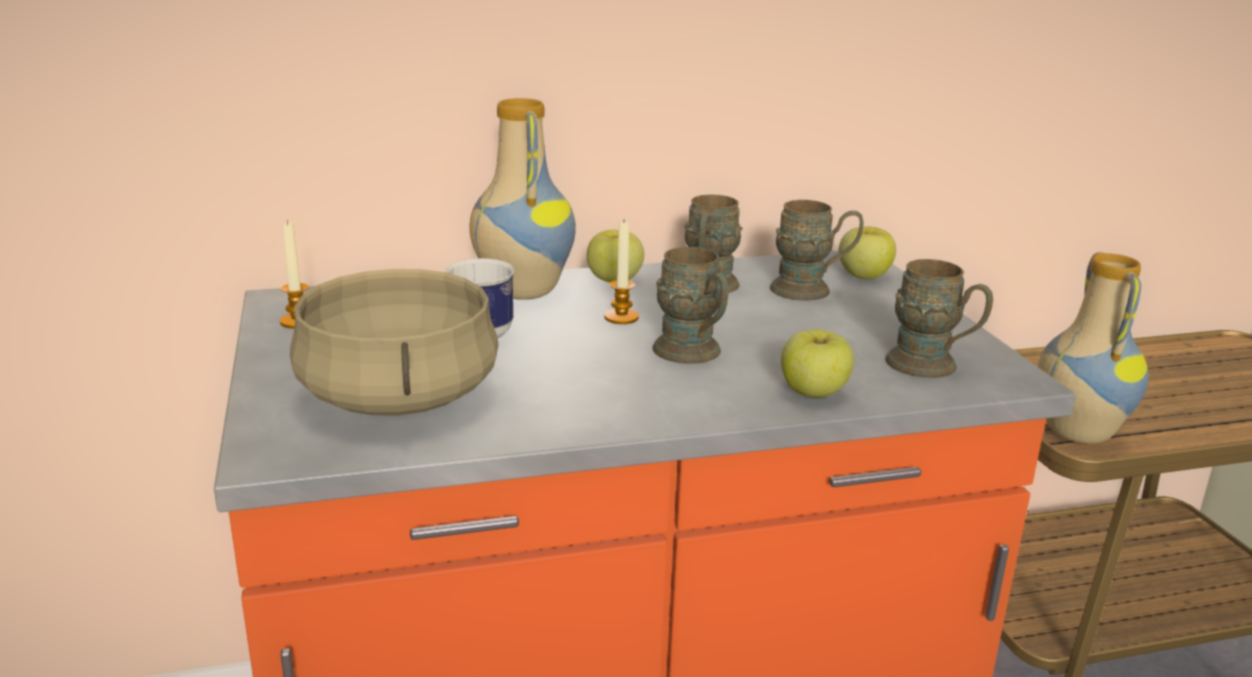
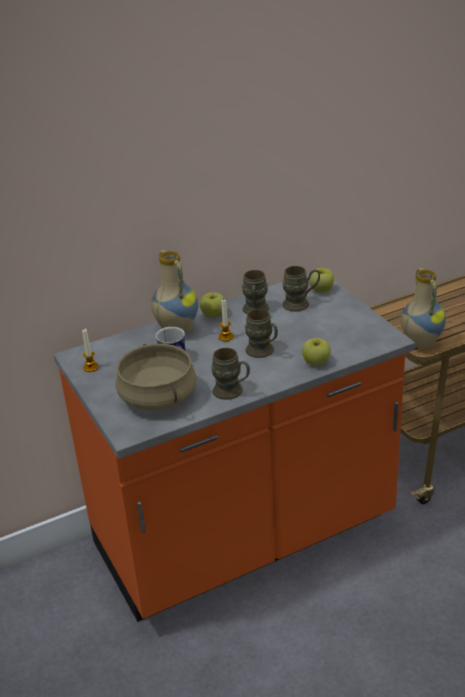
camera: 10 degrees left, 10 degrees up
(932, 367) = (359, 339): brown mug -> brown mug (232, 392)

